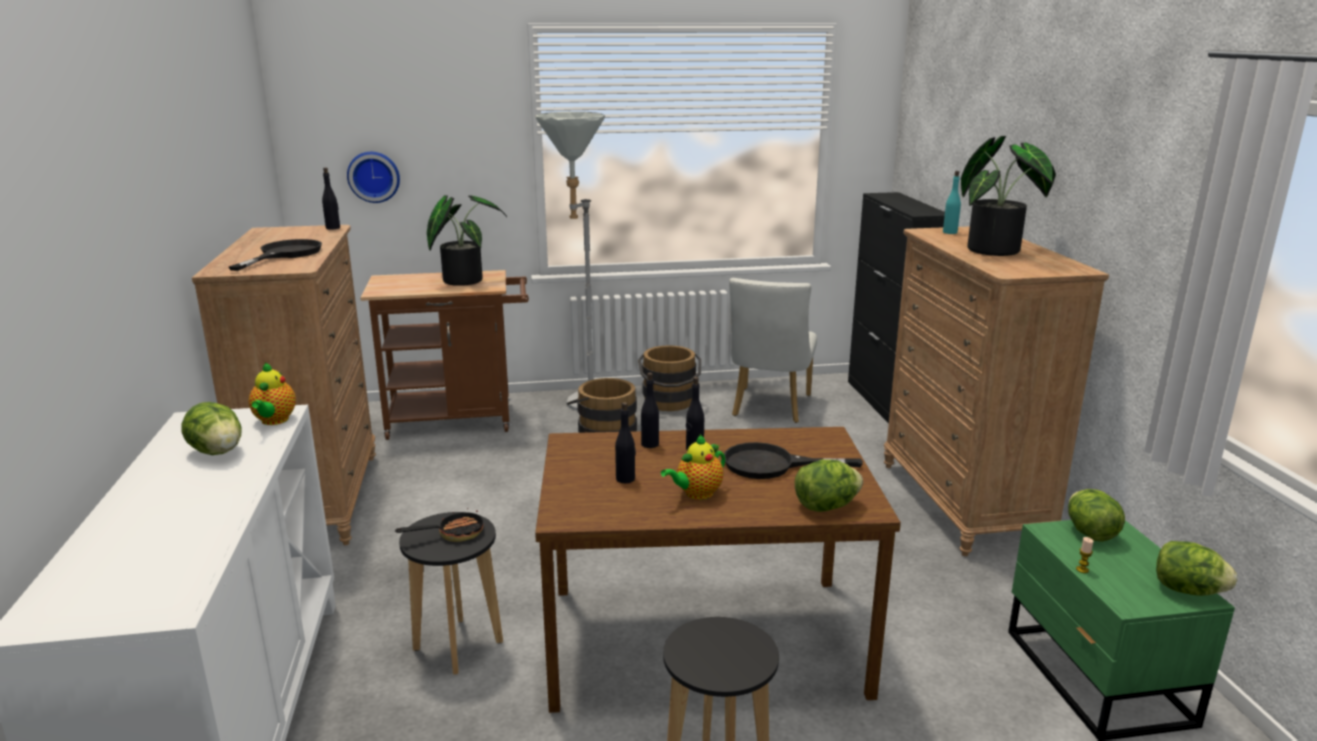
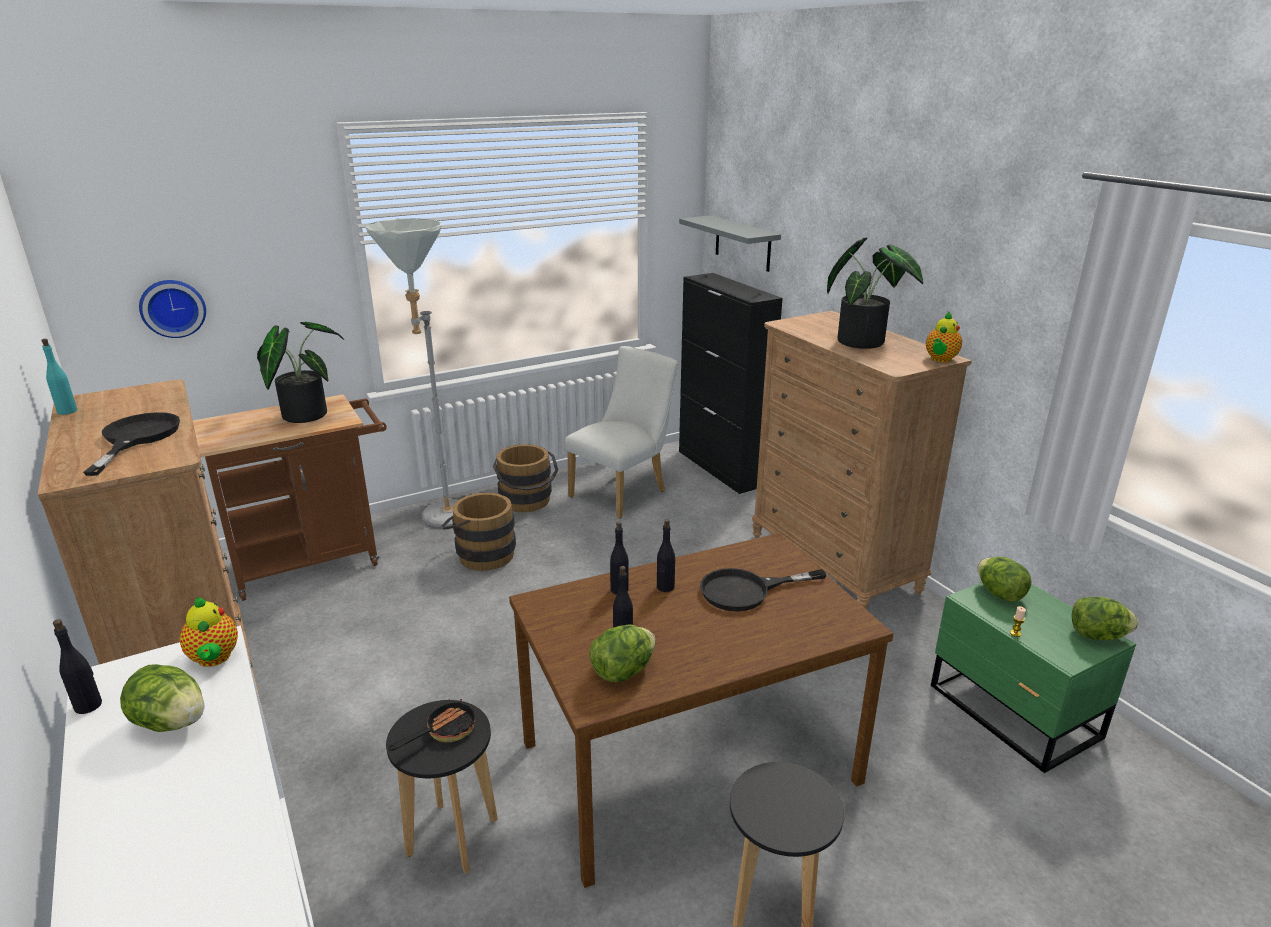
camera: 20 degrees left, 5 degrees up
(333, 228) = (165, 387): black bottle -> black bottle (88, 705)
(696, 494) = (701, 642): teapot -> teapot (940, 359)
(769, 408) = (623, 492): white chair -> white chair turned 135 degrees counterclockwise
(826, 506) = (823, 630): lettuce -> lettuce (623, 671)
(925, 159) = (742, 243): none -> grey shelf
(950, 232) = (806, 323): turquoise bottle -> turquoise bottle (67, 411)

